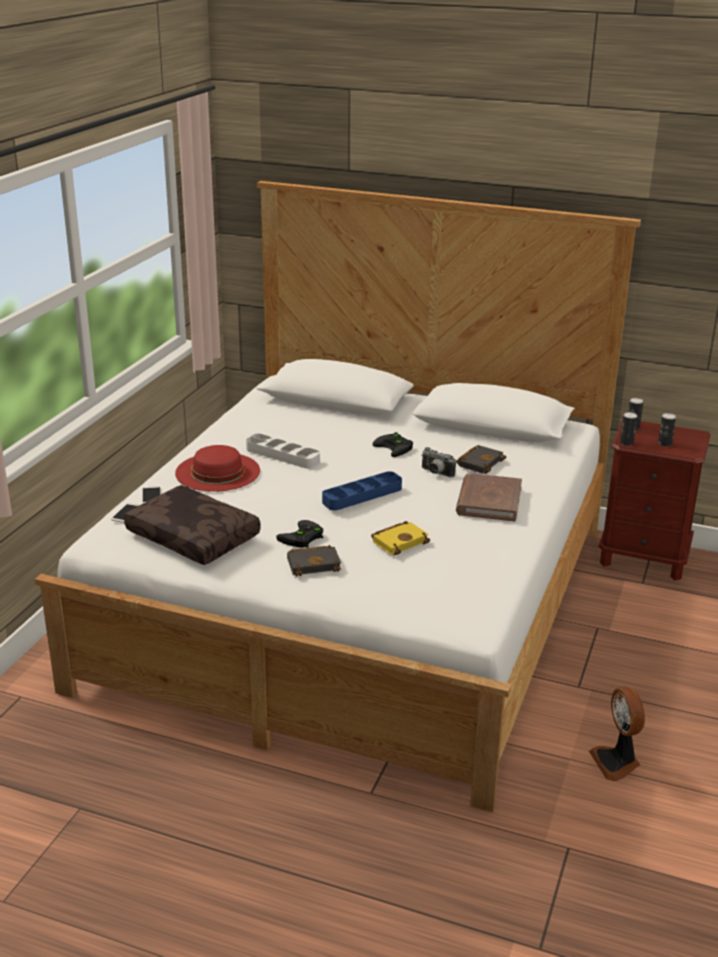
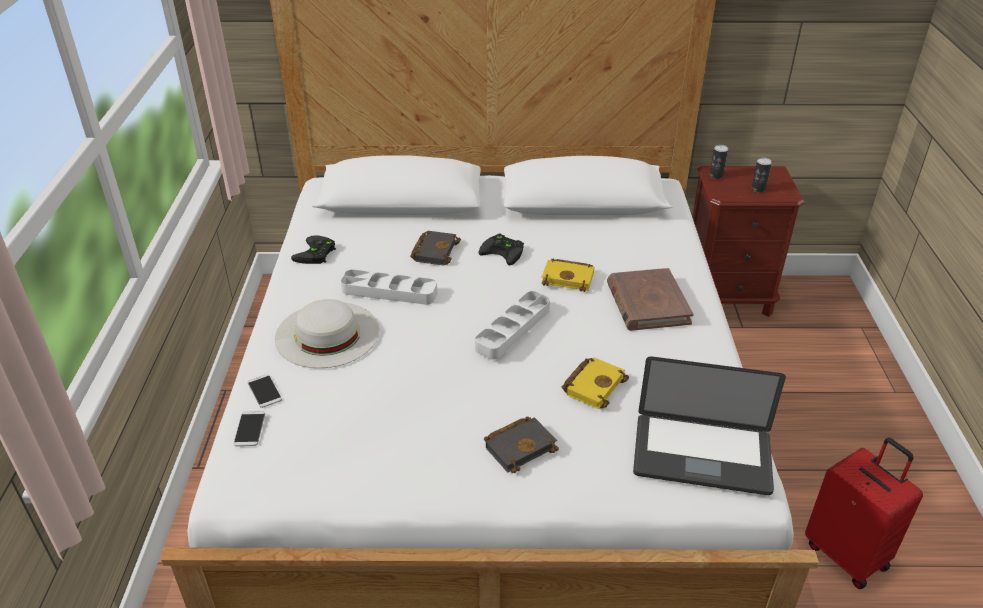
camera: 20 degrees left, 10 degrees up
(195, 537) = (355, 443): brown pillow -> none
(217, 472) = (327, 334): red hat -> white hat
(302, 538) = (483, 410): black game controller -> black game controller (316, 254)
(362, 495) = (513, 329): blue tray -> white tray
(435, 473) = (569, 278): camera -> yellow book
(451, 598) = (701, 455): none -> laptop
(480, 462) = (604, 253): black book -> black book (434, 251)
(616, 762) = (847, 555): fan -> red suitcase
(626, 443) = (724, 195): can -> none

